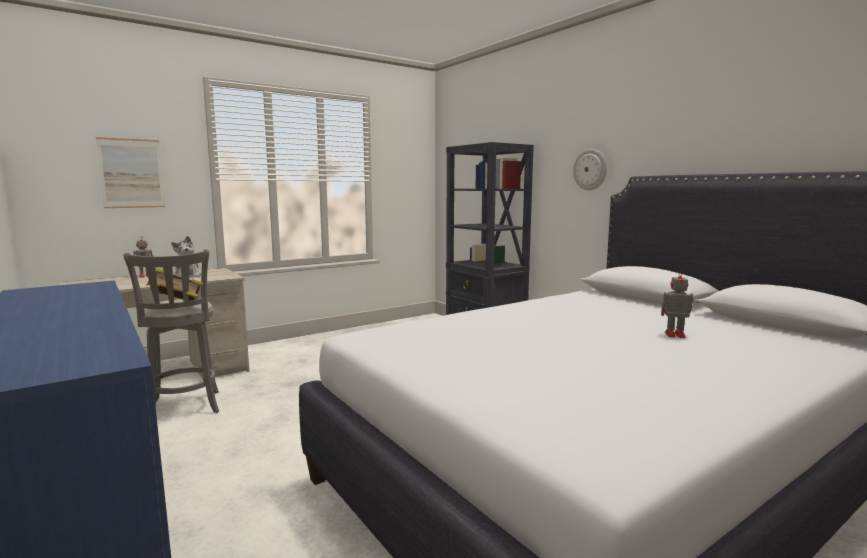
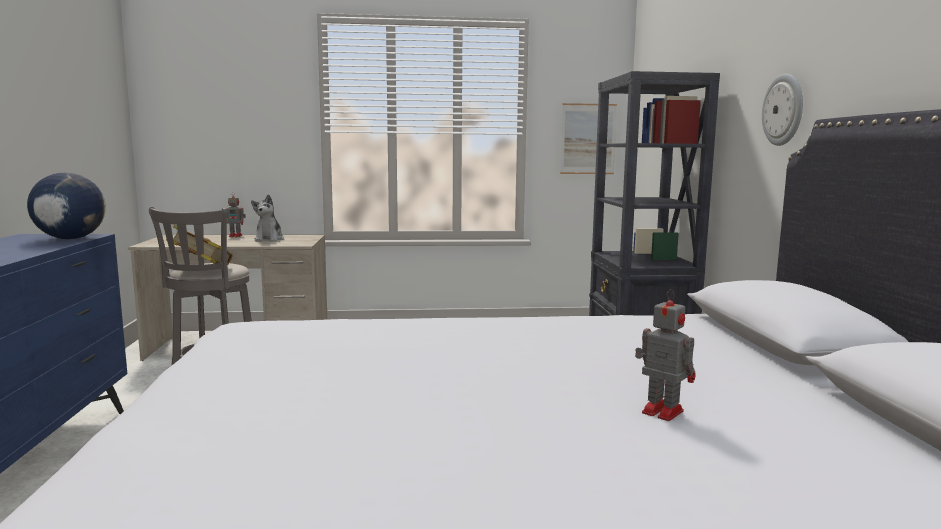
camera: 30 degrees right, 0 degrees up
(90, 288) = (70, 239): none -> globe
(131, 173) = (240, 125): picture -> picture (588, 139)

